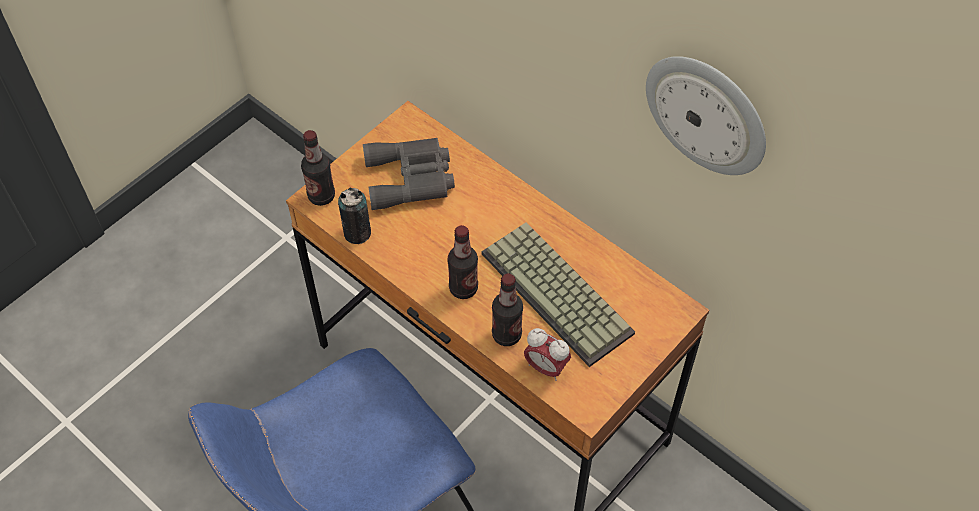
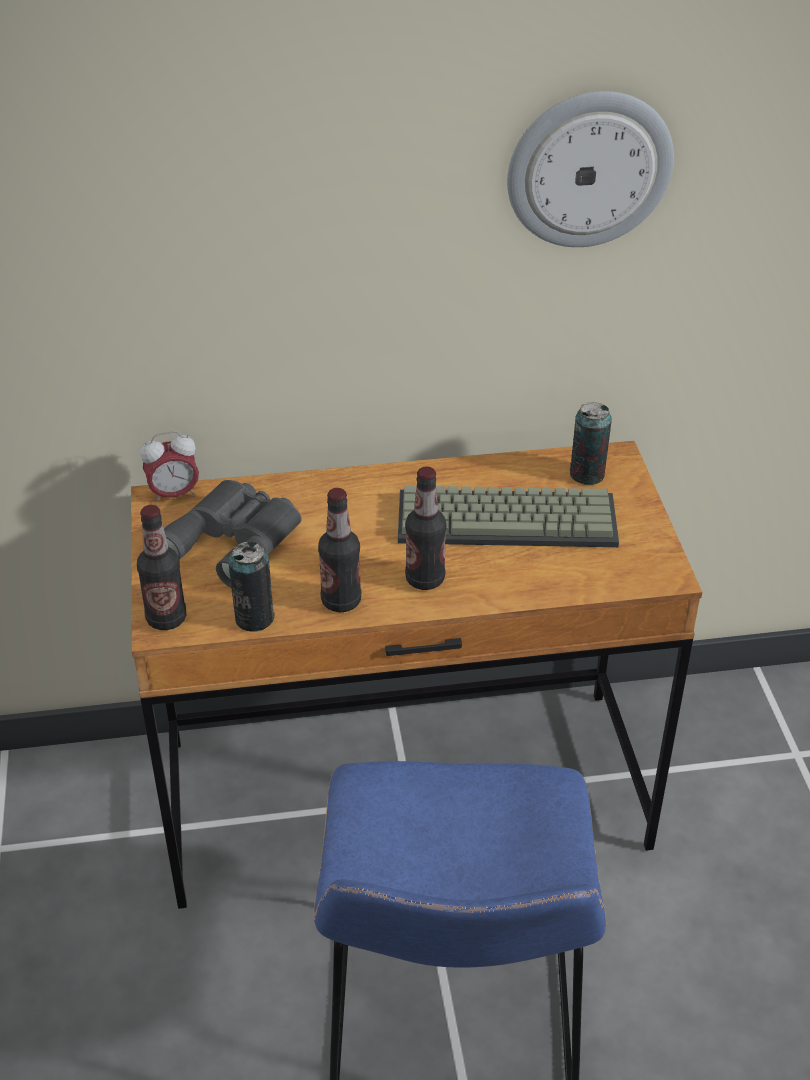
camera: 50 degrees left, 15 degrees down
(506, 335) = (518, 581): bottle -> bottle (341, 601)
(546, 367) = (587, 576): alarm clock -> alarm clock (174, 495)
(644, 306) = (587, 474): none -> can

